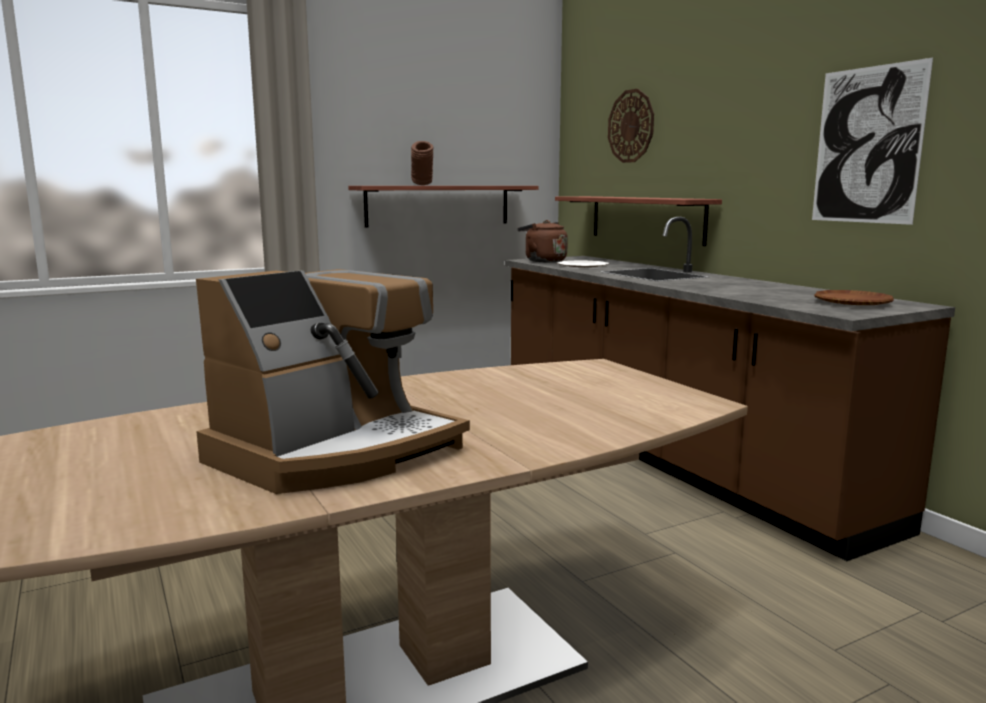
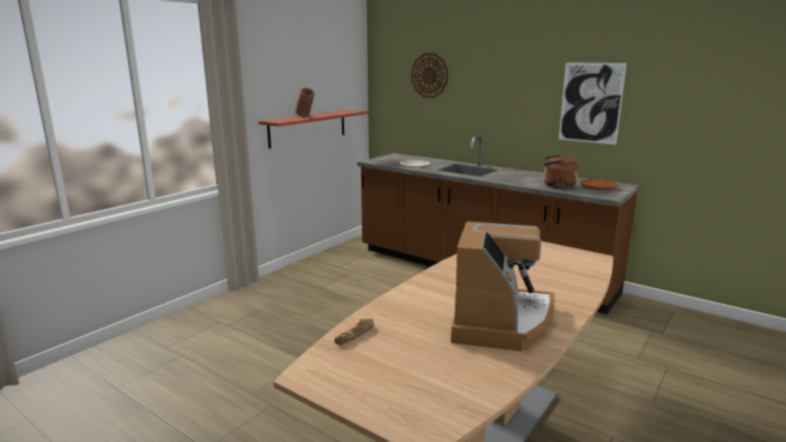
camera: 25 degrees left, 5 degrees up
(102, 430) = (355, 335): none -> bread
(543, 261) = (383, 161): brown kettle -> brown kettle (556, 186)
(646, 219) = (443, 132): shelf -> none

